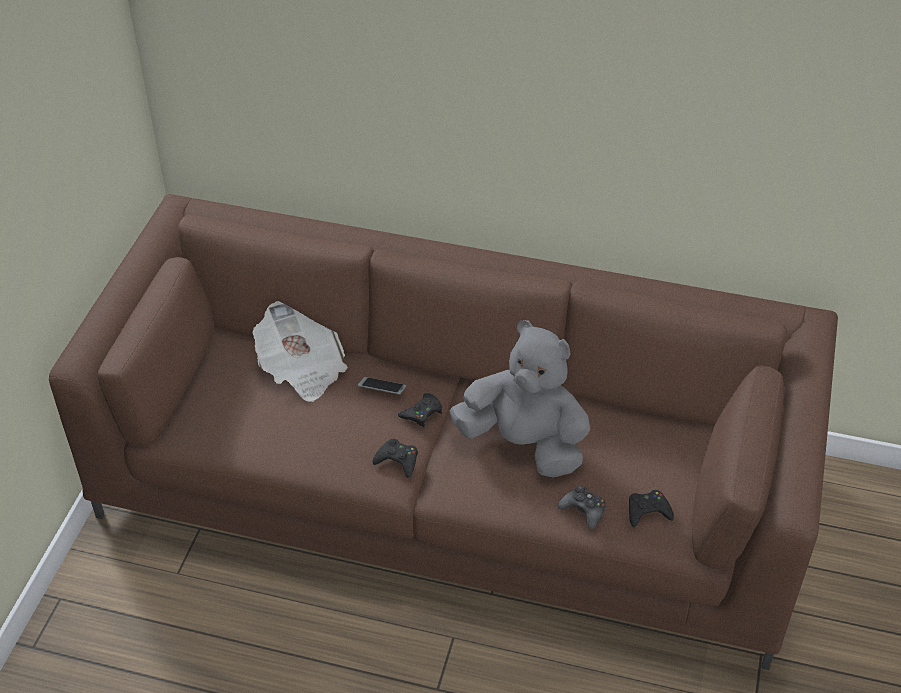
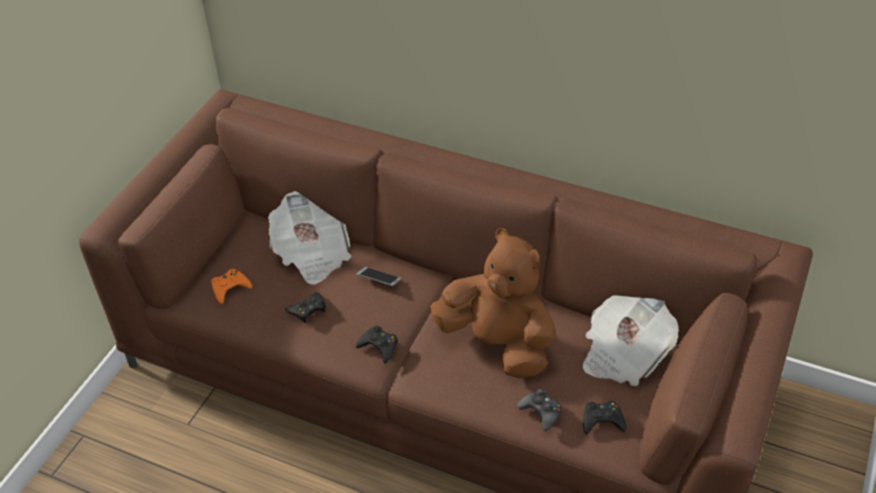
camera: 10 degrees right, 0 degrees up
(219, 415) = (230, 288): none -> orange game controller
(422, 413) = (410, 305): black game controller -> black game controller (308, 310)
(524, 443) = (498, 343): grey plush toy -> brown plush toy
(657, 440) = (623, 353): none -> newspaper

